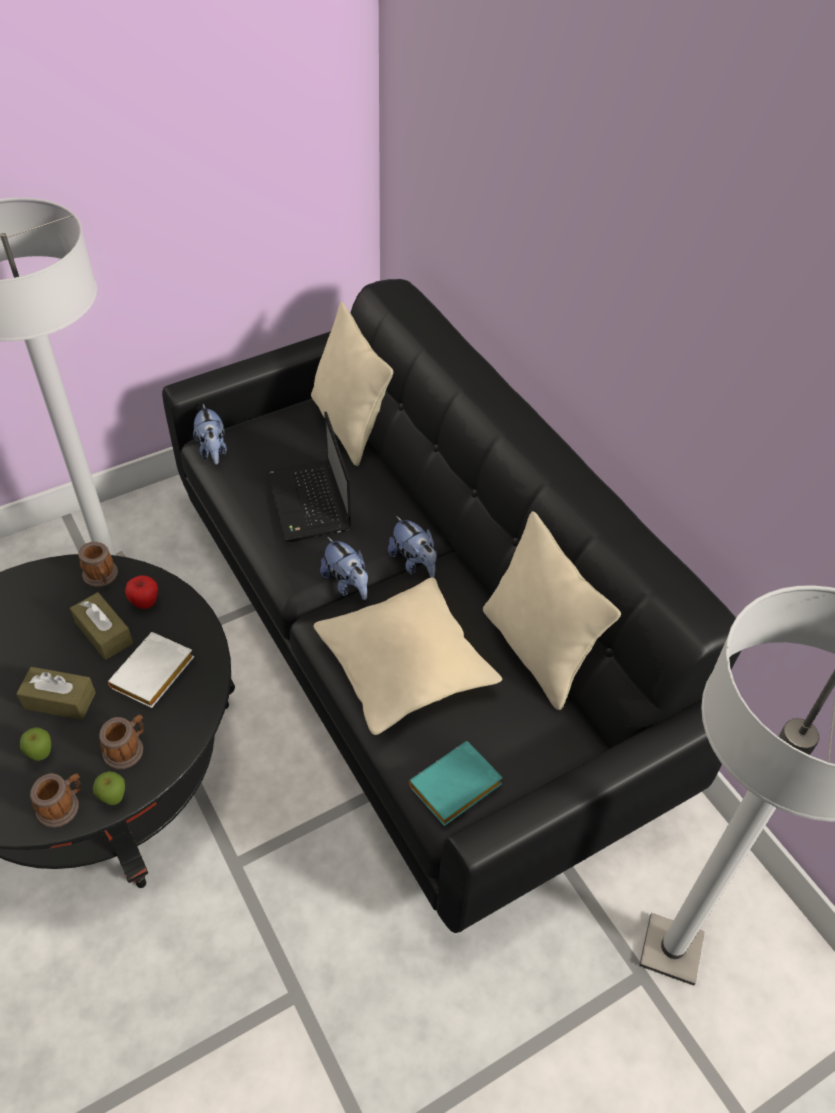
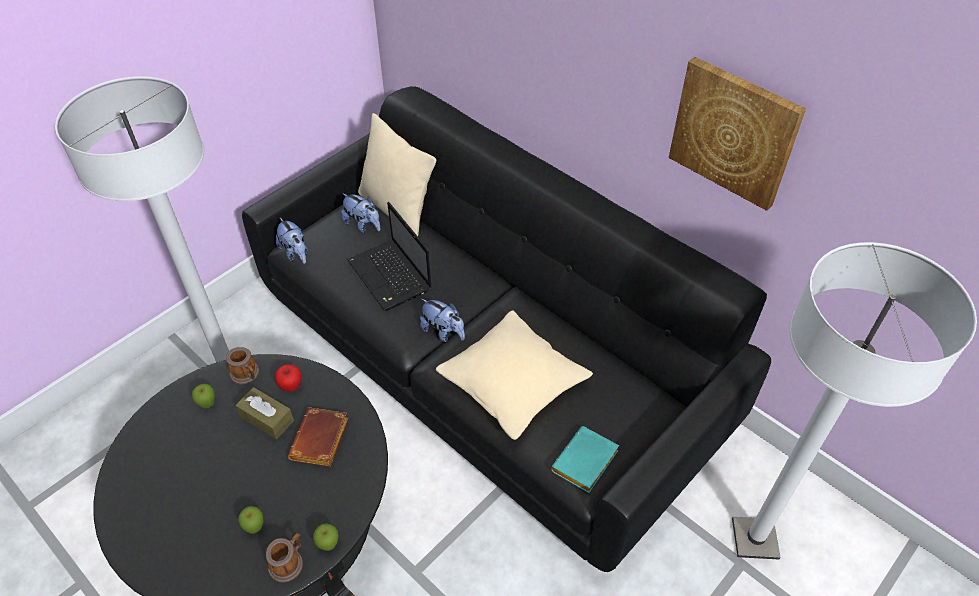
camera: 15 degrees left, 0 degrees up
(46, 600) = (208, 405): none -> apple
(60, 700) = (252, 481): brown tissue box -> none
(127, 749) = (323, 503): mug -> none
(153, 676) = (321, 442): white book -> brown book
(414, 563) = (488, 303): plush toy -> plush toy (363, 225)
(536, 651) = (604, 346): beige pillow -> none
(735, 409) = (734, 132): none -> picture

